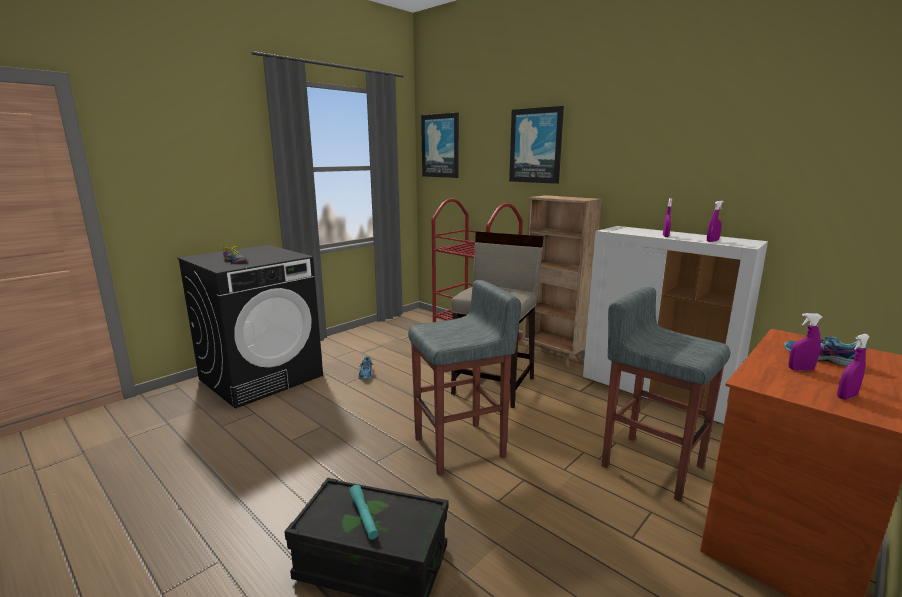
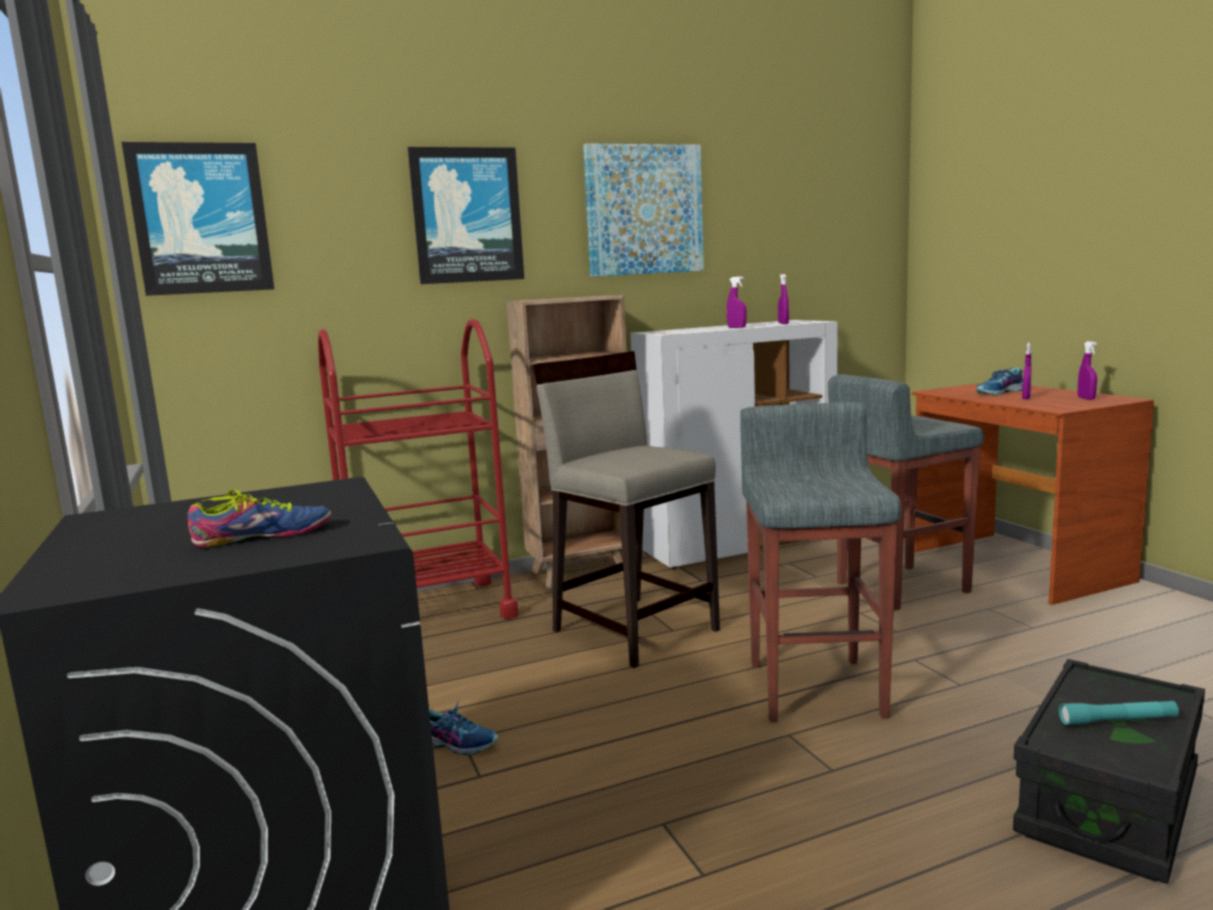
camera: 65 degrees left, 5 degrees down
(642, 143) = (644, 210): none -> picture

